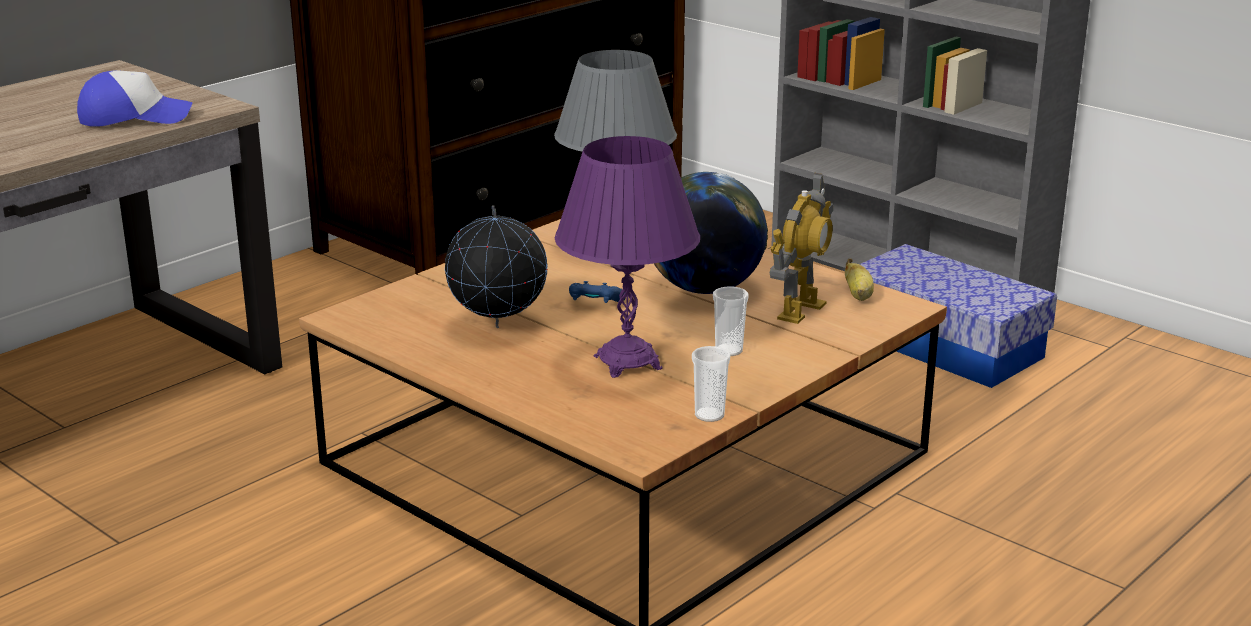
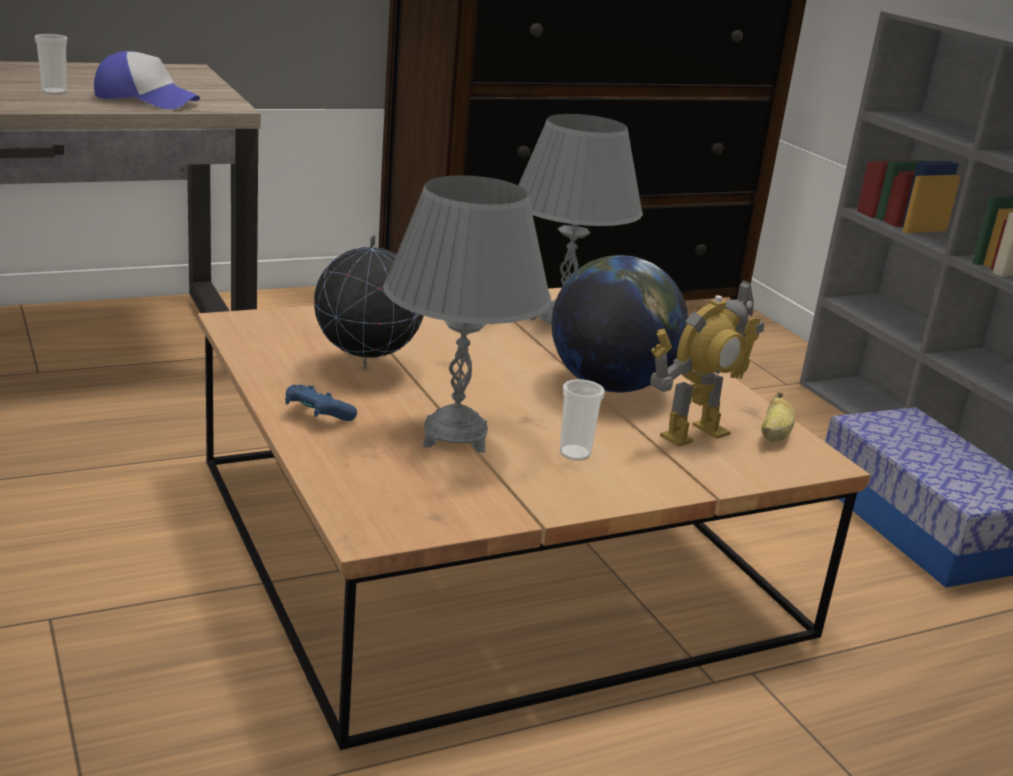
camera: 20 degrees right, 0 degrees up
(594, 304) = (482, 372): blue game controller -> blue game controller (317, 416)
(627, 363) = (455, 436): purple table lamp -> grey table lamp
(709, 415) = (485, 515): cup -> cup (54, 92)

